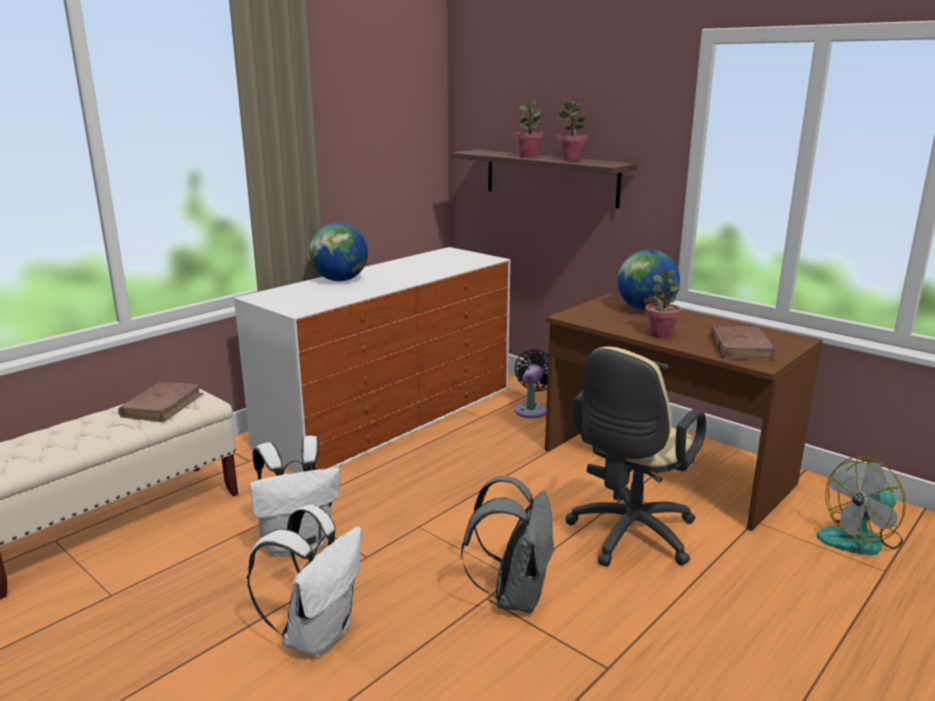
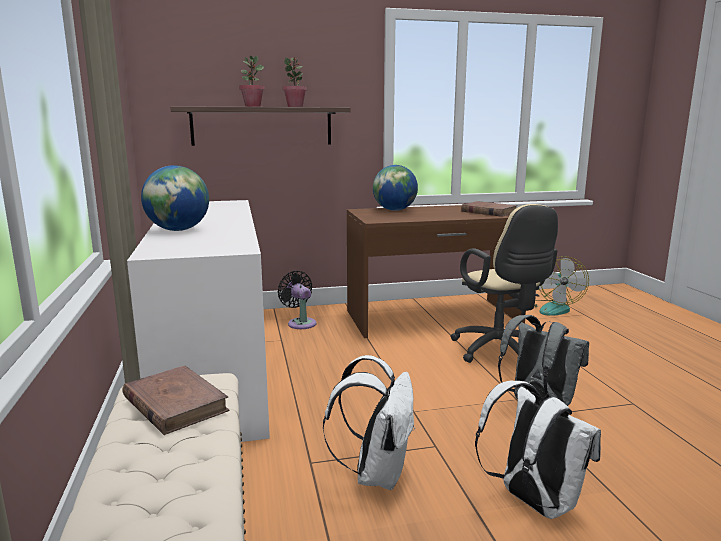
camera: 55 degrees left, 5 degrees down
(660, 334) = (444, 216): potted plant -> none

